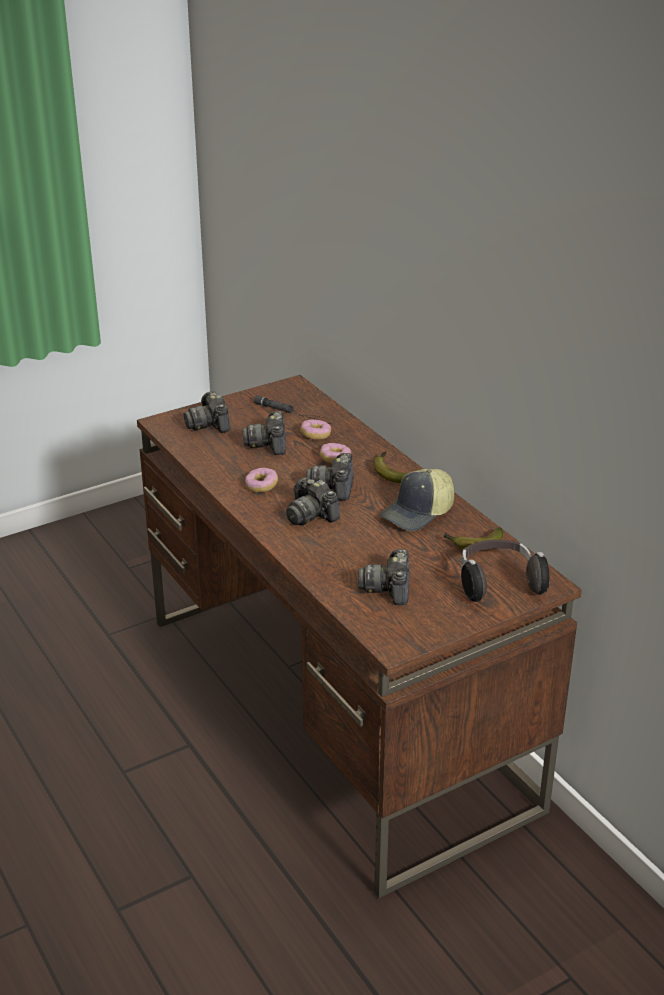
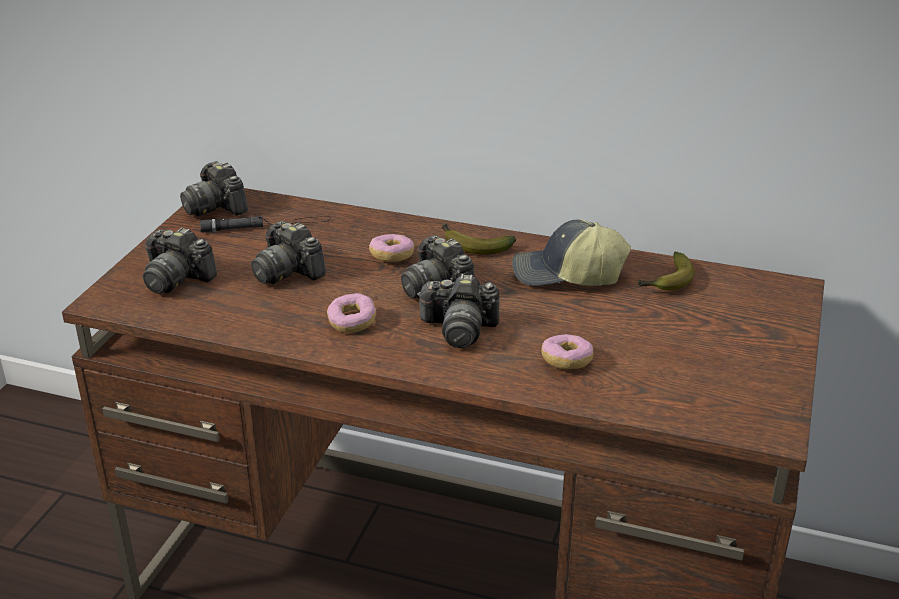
camera: 40 degrees left, 0 degrees up
(316, 435) = (329, 240): donut -> donut (566, 361)
(389, 588) = (667, 369): camera -> camera (216, 206)
(418, 513) = (567, 275): cap -> cap turned 90 degrees clockwise
(498, 583) = (753, 310): headphones -> none

